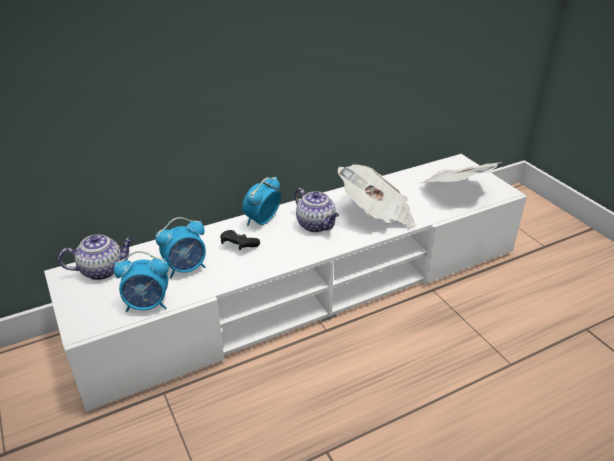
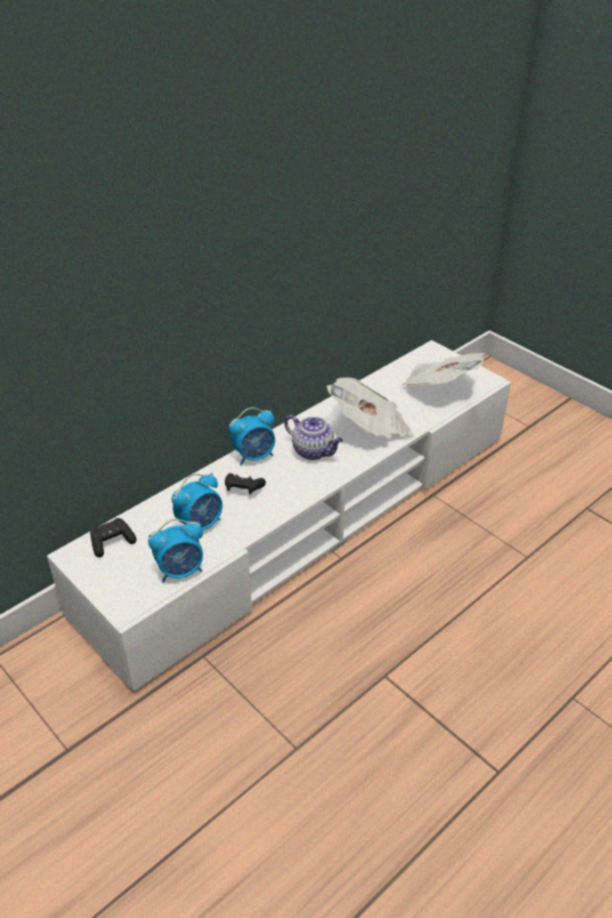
camera: 15 degrees left, 5 degrees up
(103, 270) = (112, 542): teapot -> black game controller
(262, 221) = (254, 456): alarm clock -> alarm clock turned 135 degrees counterclockwise

